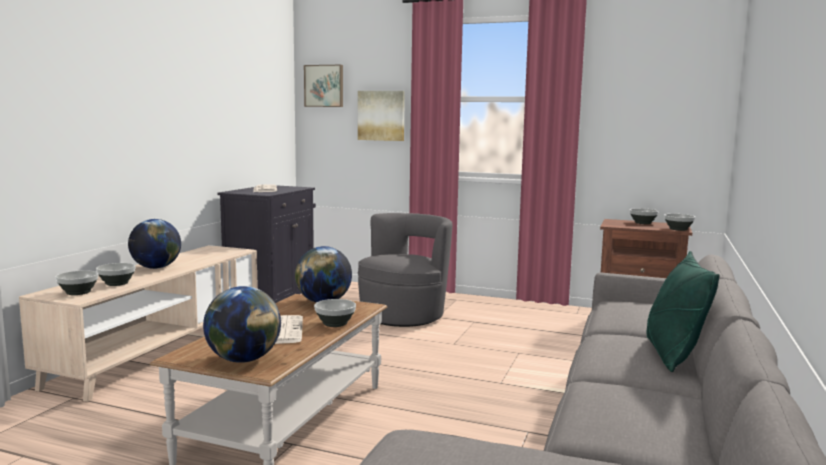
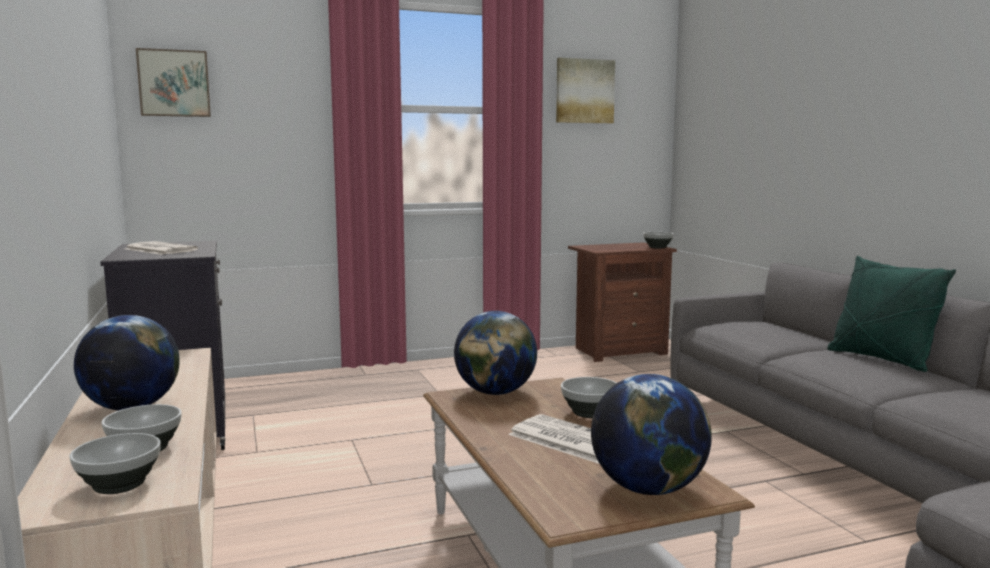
camera: 40 degrees left, 0 degrees up
(381, 115) = (277, 130): picture -> picture (584, 91)
(403, 315) = (400, 402): grey armchair -> none
(642, 223) = (612, 245): bowl -> none

